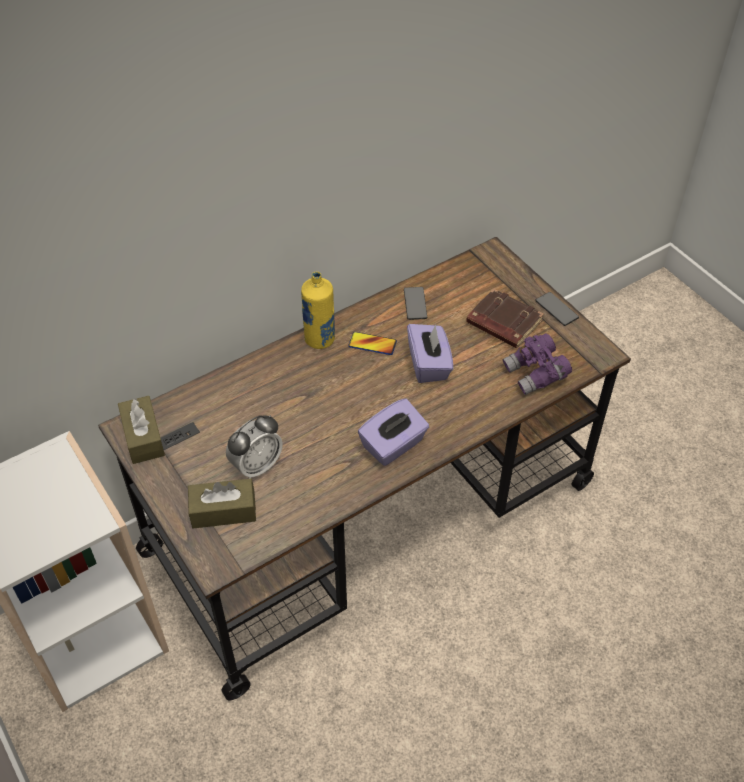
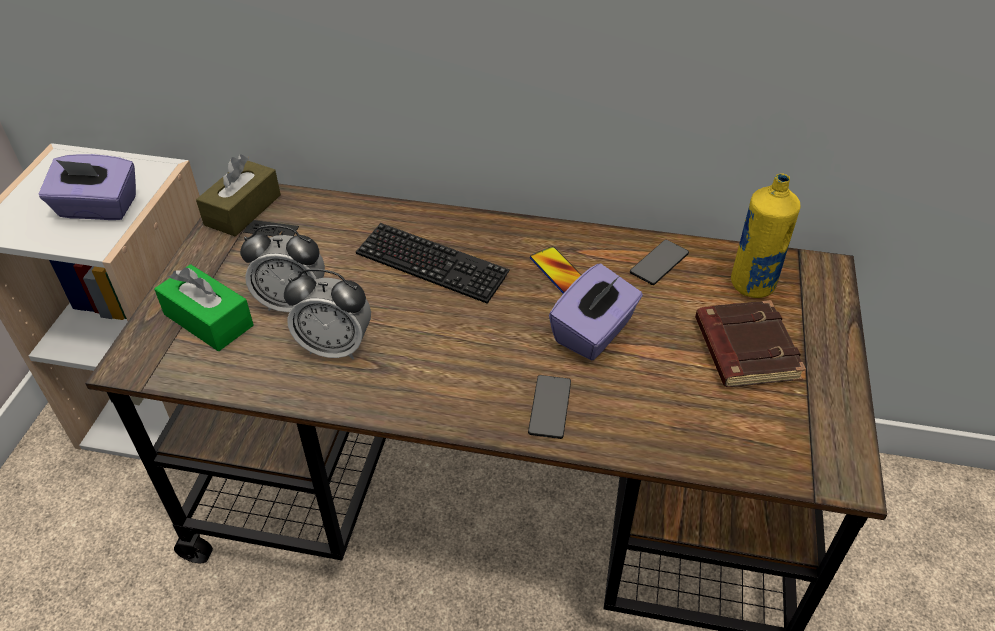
camera: 45 degrees right, 5 degrees down
(223, 511) = (208, 320): brown tissue box -> green tissue box
(302, 388) = (431, 265): none -> keyboard
(314, 470) = (335, 347): none -> alarm clock
(319, 339) = (510, 232): yellow bottle -> yellow bottle (752, 285)
(393, 445) = (443, 385): purple tissue box -> purple tissue box (98, 208)
(536, 374) = (716, 435): purple binoculars -> none
(556, 309) = (840, 381): phone -> phone (550, 407)

